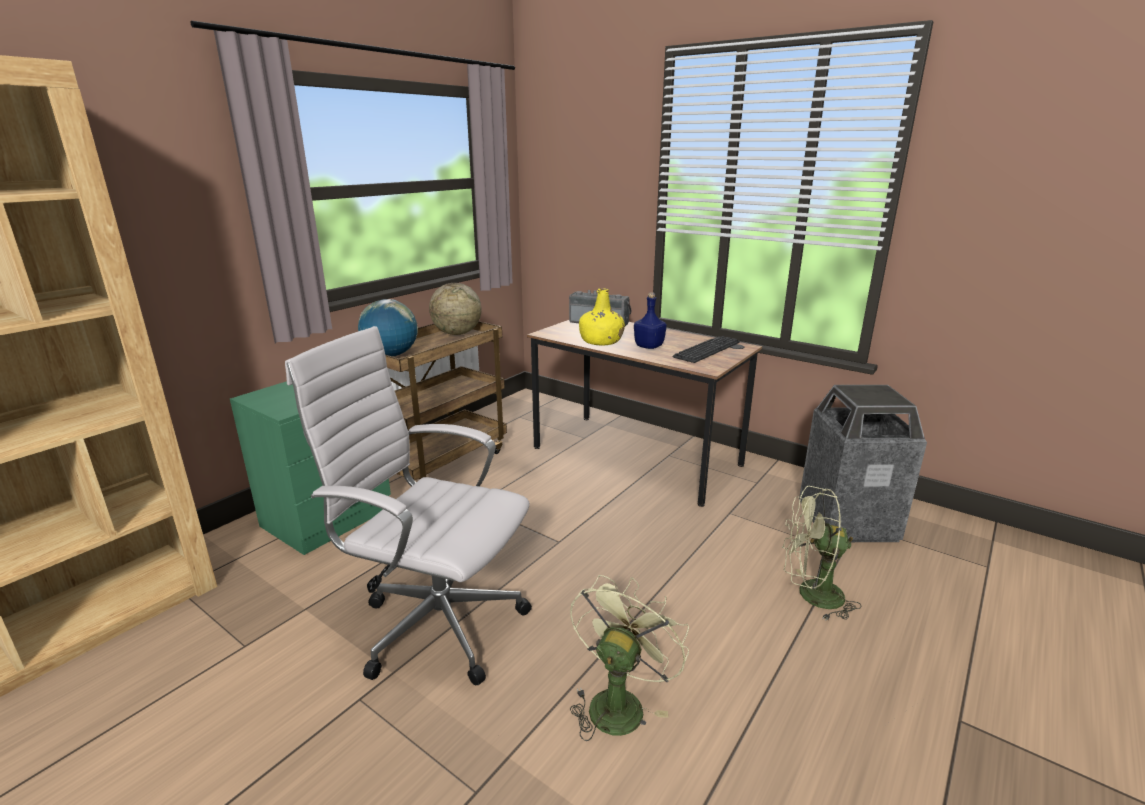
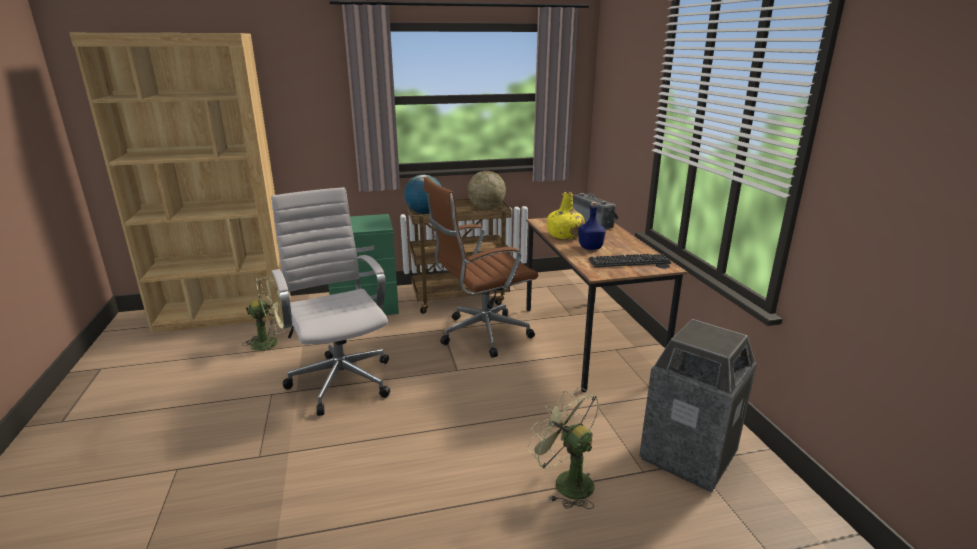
camera: 40 degrees right, 0 degrees up
(527, 492) = (481, 335): none -> brown office chair
(619, 701) = (364, 462): green fan -> green fan (271, 342)

